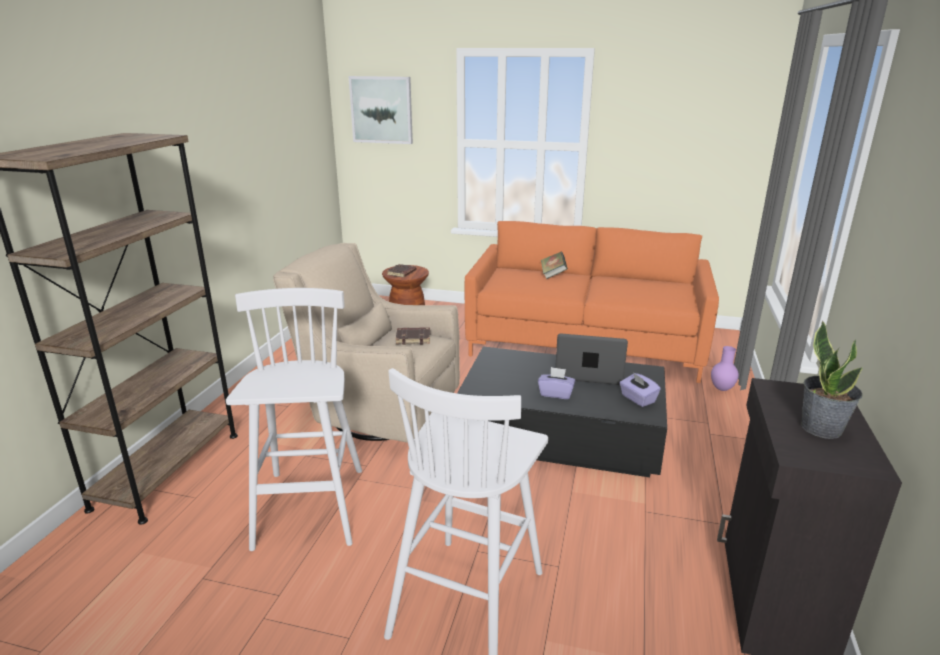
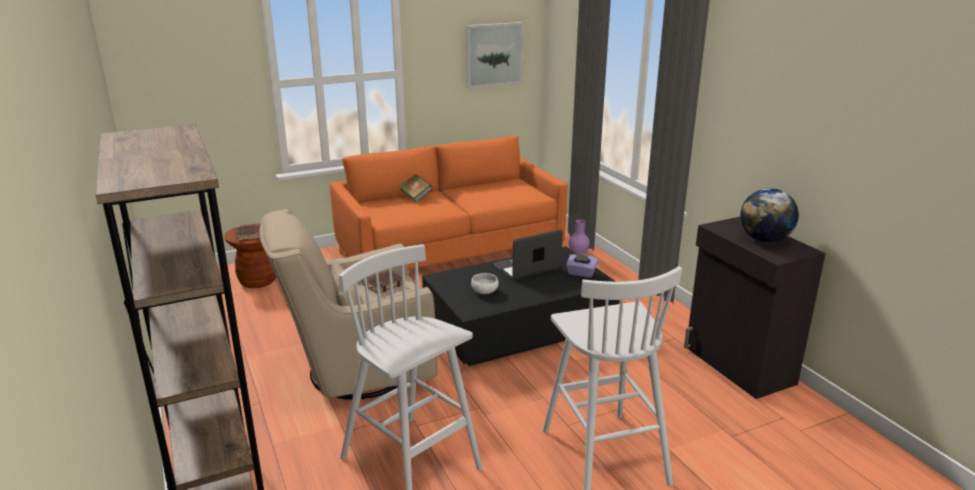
camera: 40 degrees left, 0 degrees up
(381, 110) = (174, 58): picture -> picture (493, 55)
(513, 380) = (485, 292): none -> white bowl
(556, 393) = (527, 290): purple tissue box -> none
(821, 428) = (765, 240): potted plant -> globe

